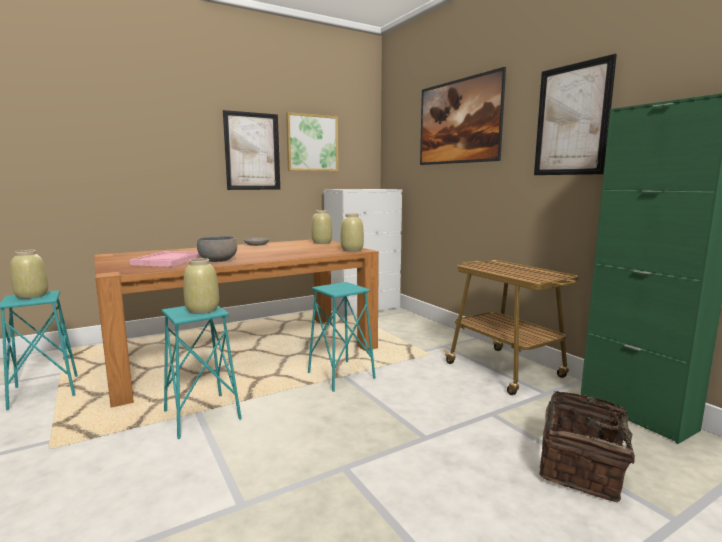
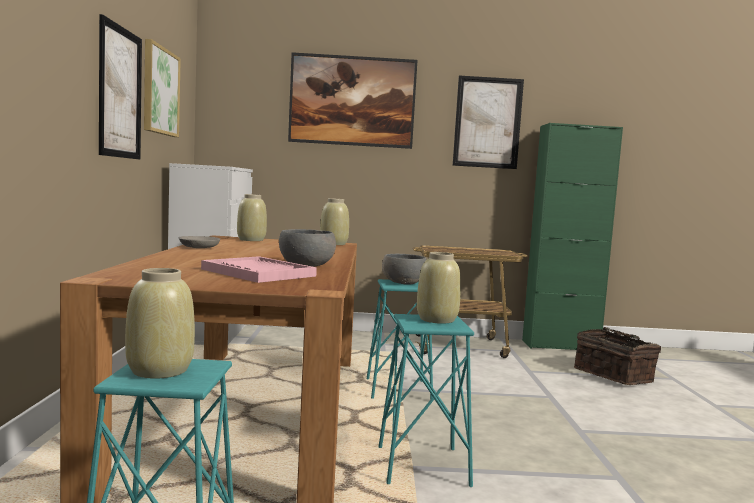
camera: 60 degrees left, 5 degrees down
(343, 287) = (403, 282): none -> grey bowl

